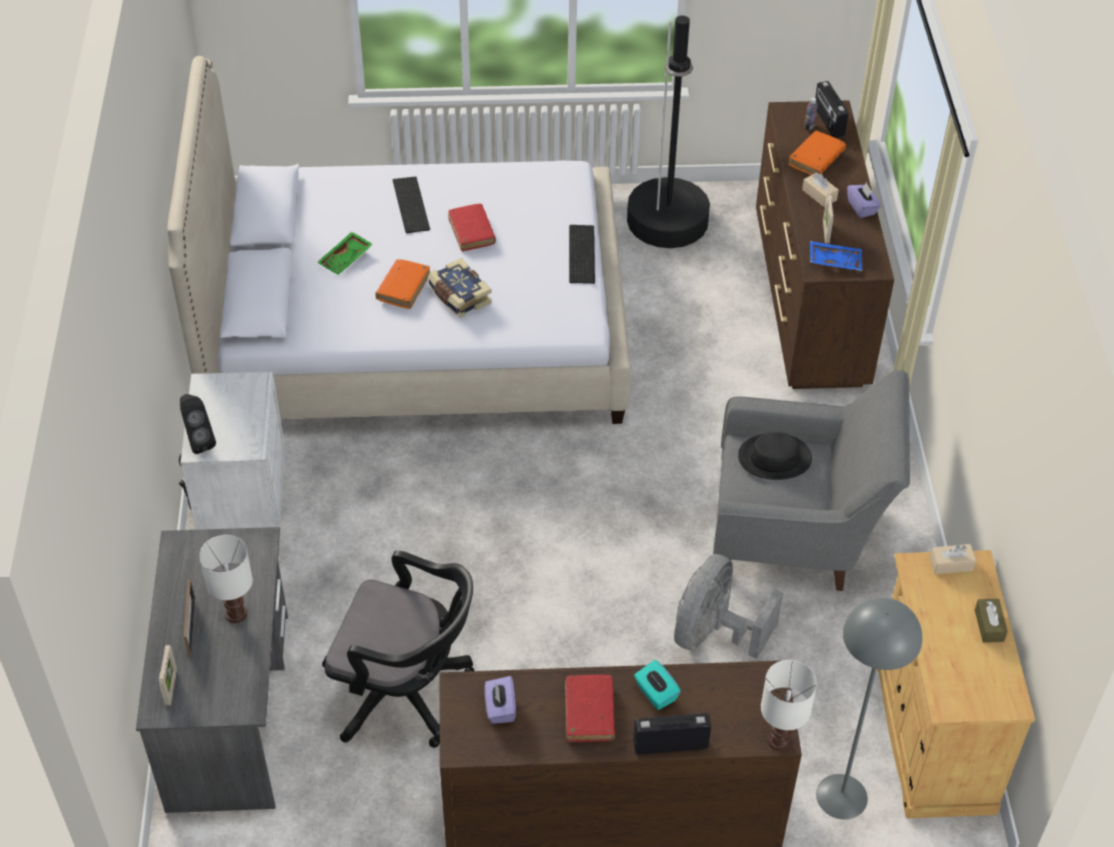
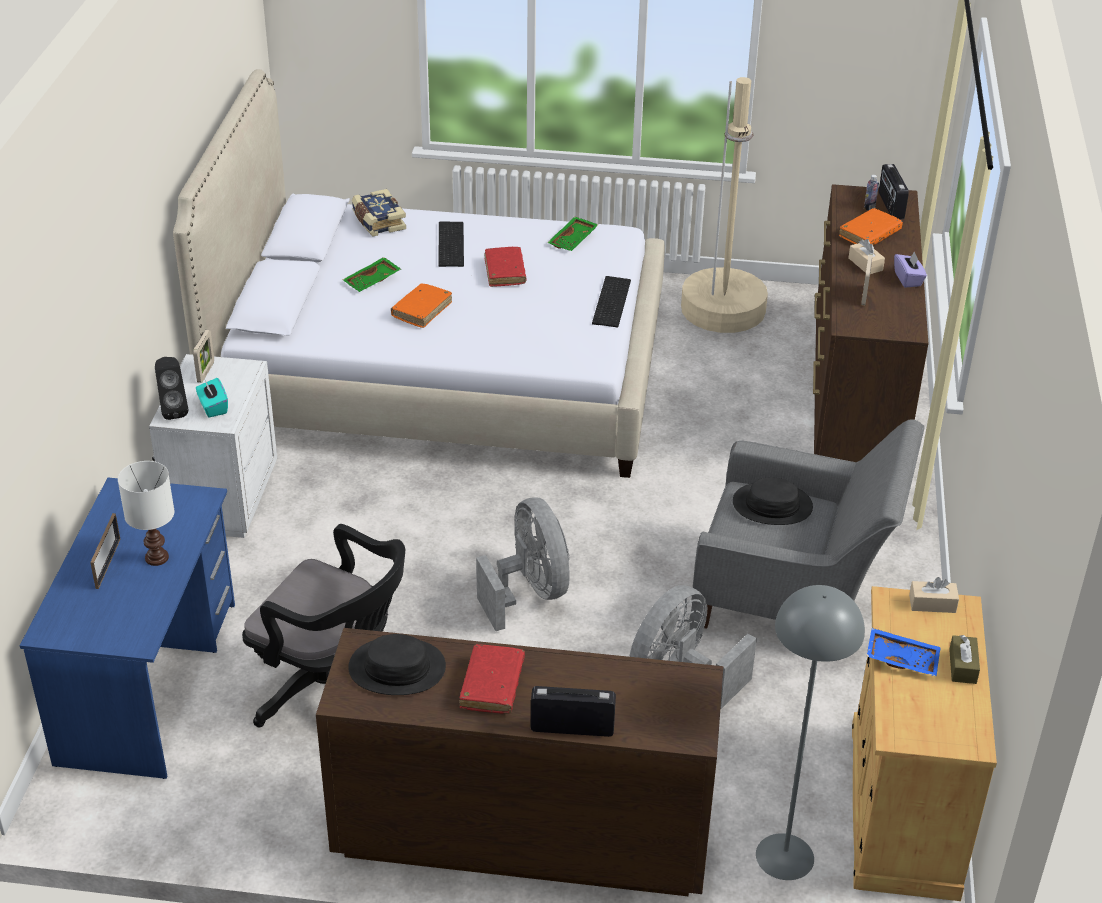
camera: 10 degrees right, 10 degrees down
(171, 688) = (68, 614): picture frame -> picture frame (206, 372)
(230, 710) = (149, 682): grey desk -> blue desk
(458, 296) = (475, 323): book -> book (378, 222)
(500, 708) = (397, 668): purple tissue box -> black hat
(528, 185) = (573, 240): none -> green tray
(558, 562) = (529, 592): none -> grey fan
(656, 693) = (570, 677): turquoise tissue box -> turquoise tissue box (213, 407)
(667, 221) = (723, 309): black floor lamp -> beige floor lamp
(780, 741) = (696, 741): white table lamp -> none
(834, 261) = (868, 320): blue tray -> blue tray (902, 658)

